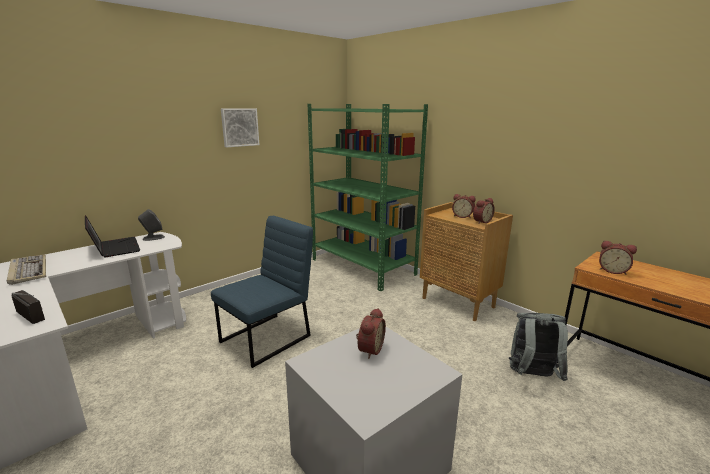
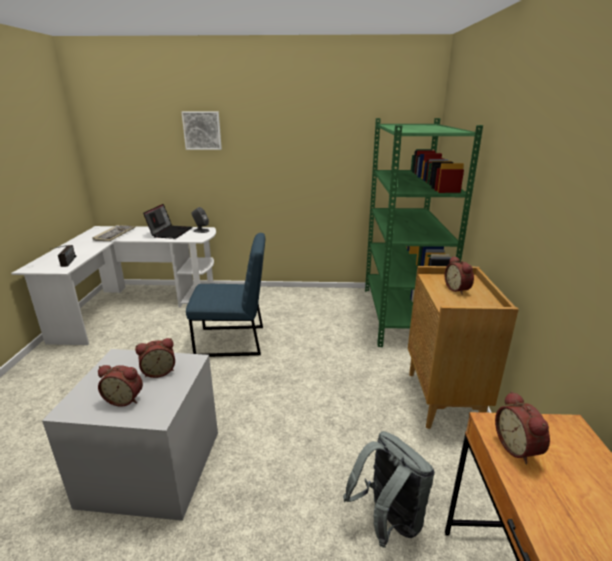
camera: 45 degrees right, 5 degrees up
(239, 127) = (295, 142): picture -> picture (202, 130)
(481, 221) = (464, 303): alarm clock -> alarm clock (125, 399)

